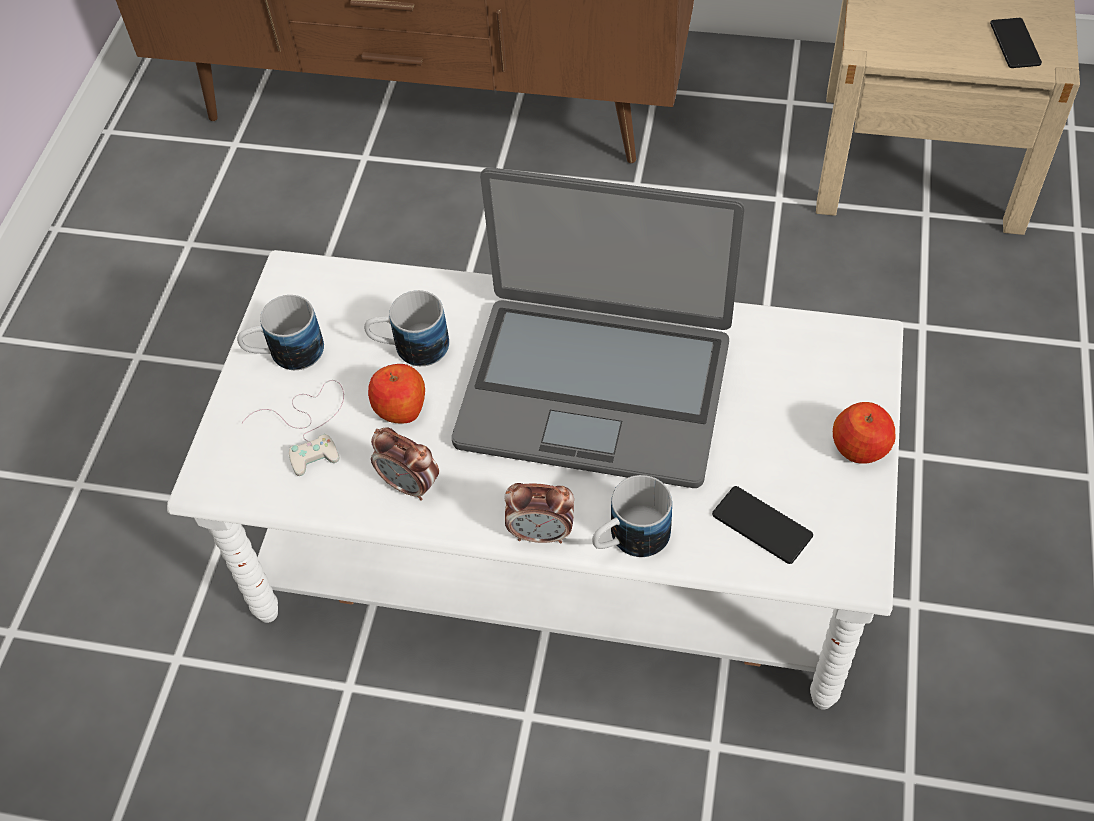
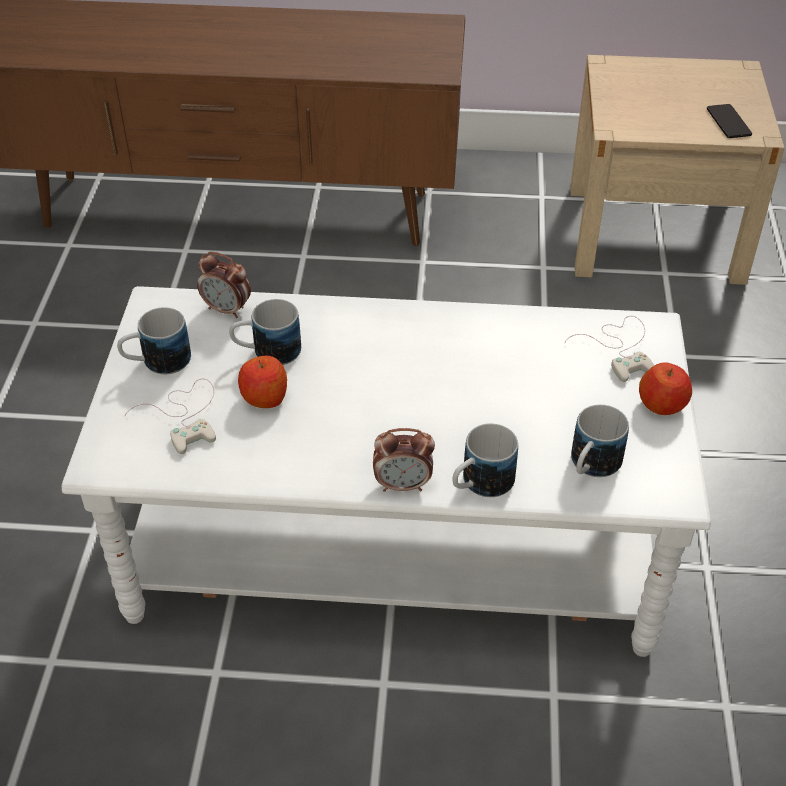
camera: 10 degrees left, 10 degrees down
(410, 485) = (281, 455): alarm clock -> alarm clock (227, 309)
(595, 389) = (432, 374): laptop -> none
(762, 525) = (591, 467): phone -> mug
(822, 366) = (620, 348): none -> white game controller

